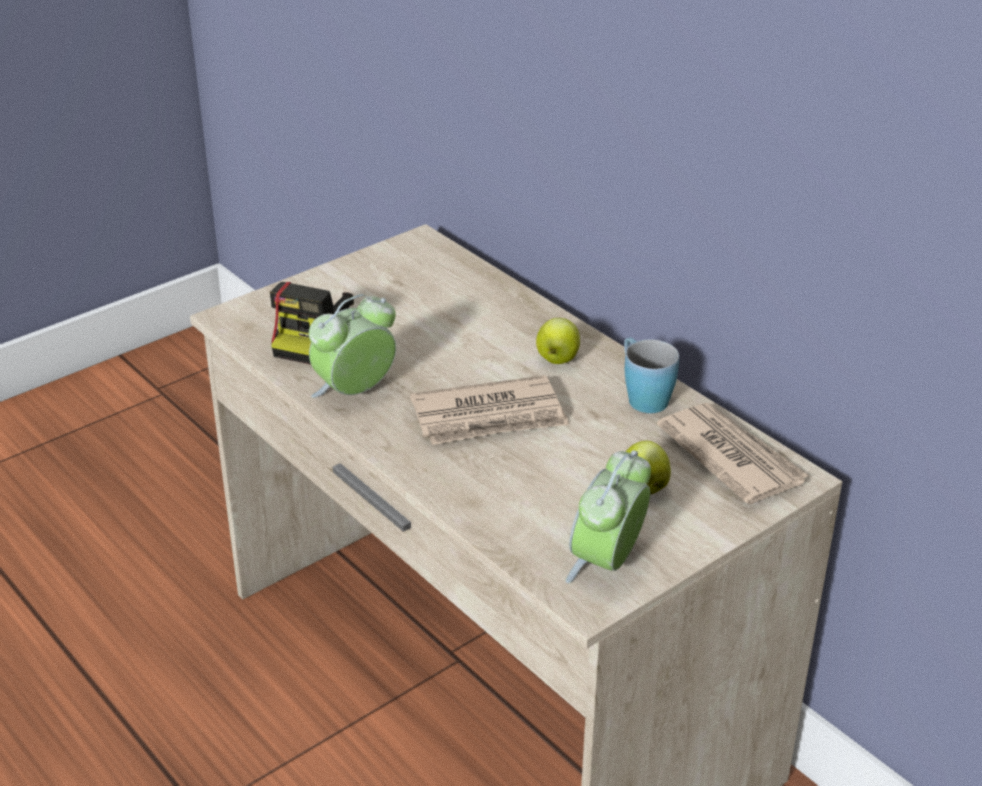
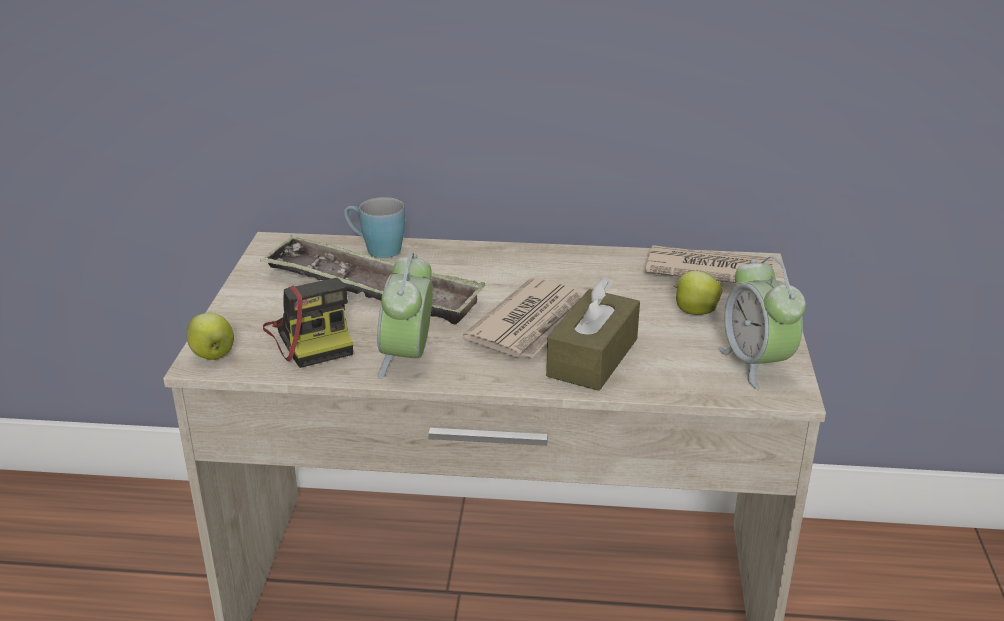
camera: 45 degrees left, 5 degrees down
(423, 320) = (372, 290): none -> tray
(486, 473) = (592, 357): none -> brown tissue box
(557, 359) = (509, 269): apple -> apple (213, 355)
(642, 396) = (599, 264): blue mug -> blue mug (376, 249)

